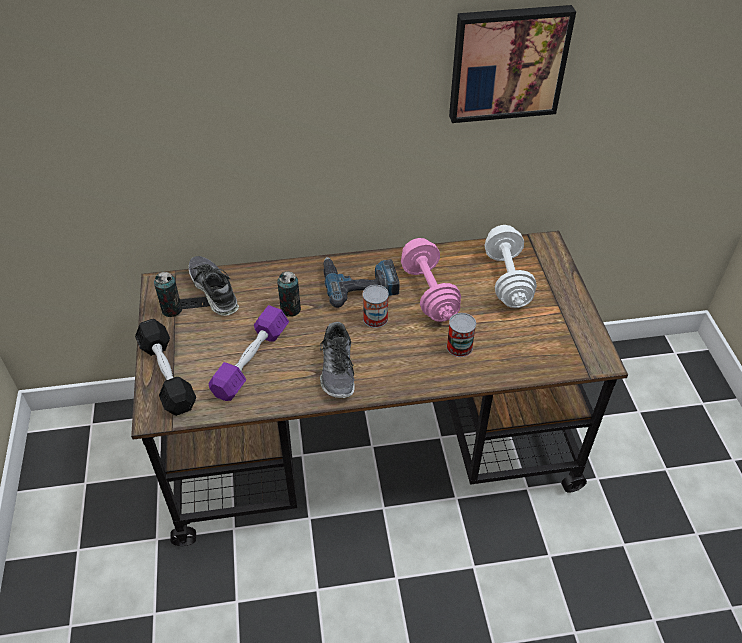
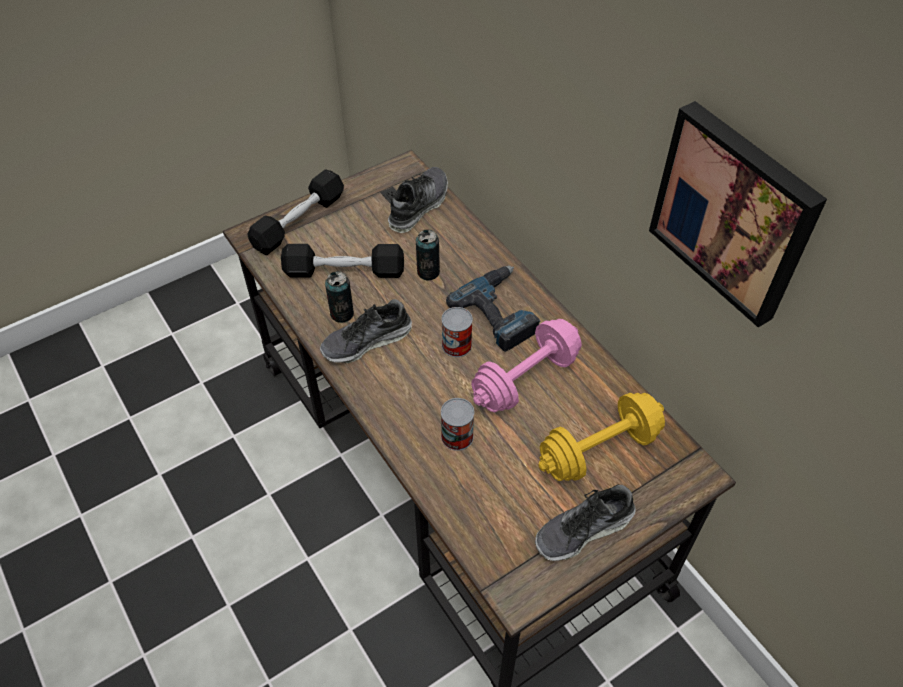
camera: 65 degrees right, 5 degrees up
(172, 310) = (377, 189): can -> can (342, 314)
(251, 361) = (344, 271): purple dumbbell -> black dumbbell
(507, 279) = (598, 450): white dumbbell -> yellow dumbbell
(565, 310) = (584, 530): none -> shoe

